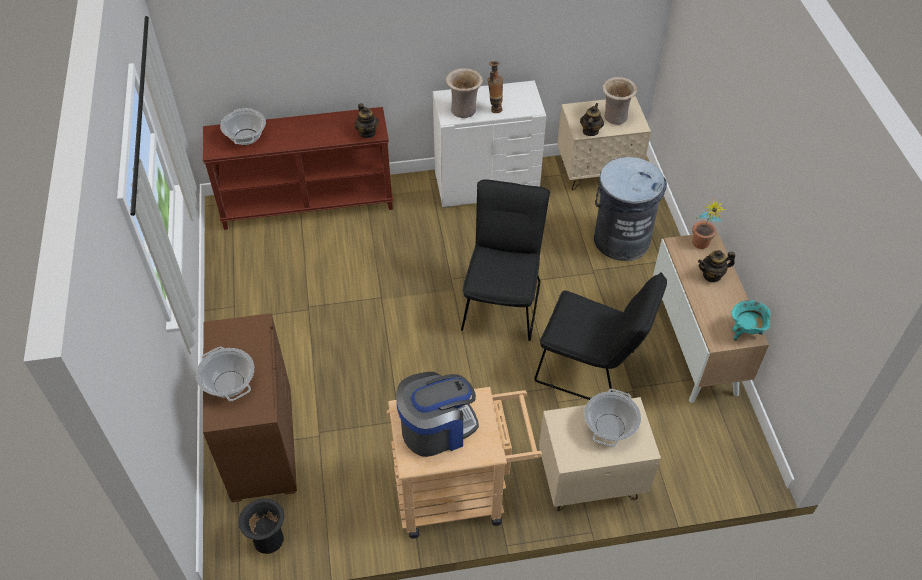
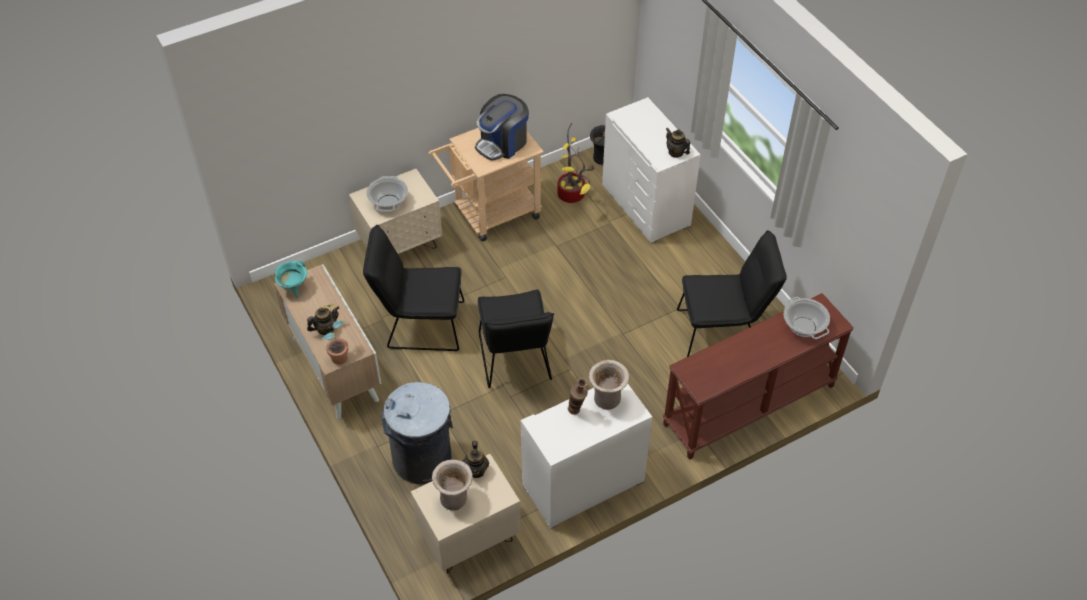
camera: 160 degrees right, 0 degrees up
(229, 384) = (651, 124): cooking pot -> none
(261, 443) = (646, 205): brown dresser -> white dresser
(282, 270) = (723, 332): none -> black chair
(340, 490) = (573, 195): none -> potted plant
(367, 132) = (693, 366): teapot -> teapot (676, 152)

